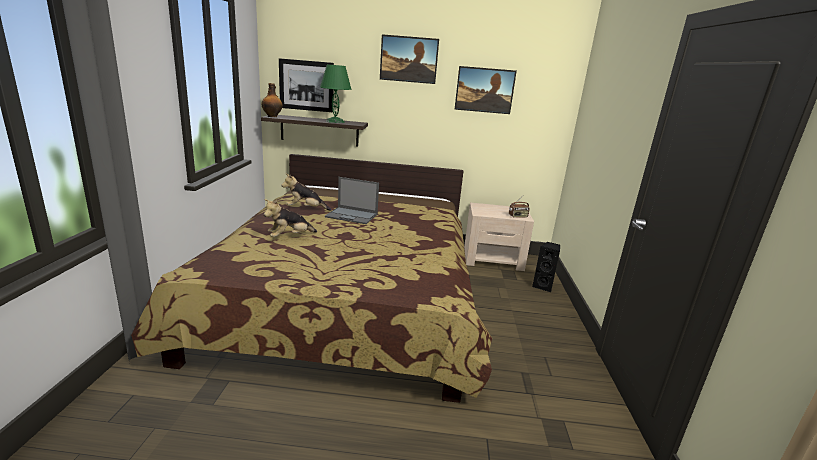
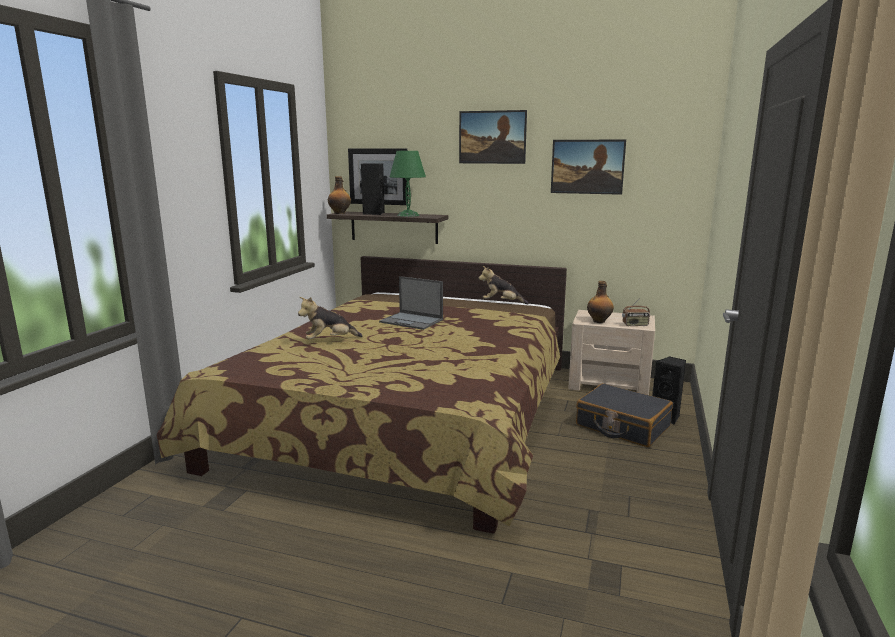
camera: 15 degrees right, 5 degrees down
(303, 118) = (373, 213): none -> black speaker
(305, 209) = (362, 314): plush toy -> plush toy (501, 303)
(491, 213) = (599, 321): none -> bottle
(516, 296) = (622, 426): none -> black suitcase

